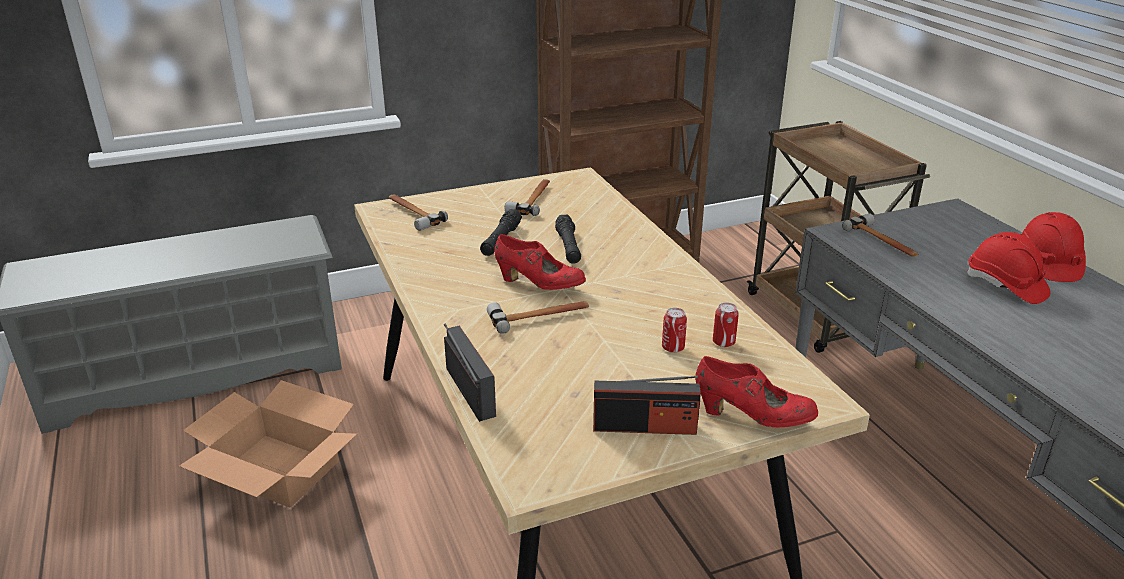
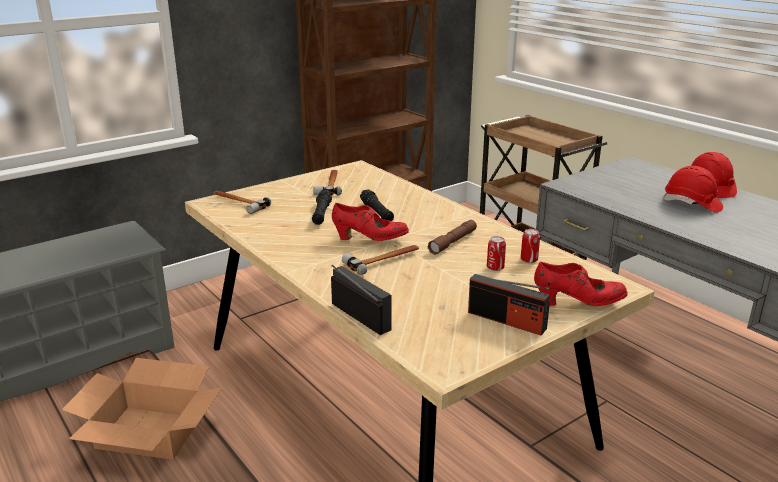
camera: 15 degrees left, 5 degrees down
(639, 302) = (453, 242): none -> brown flashlight
(645, 427) = (507, 320): radio -> radio turned 45 degrees clockwise
(883, 242) = (598, 186): hammer -> none

